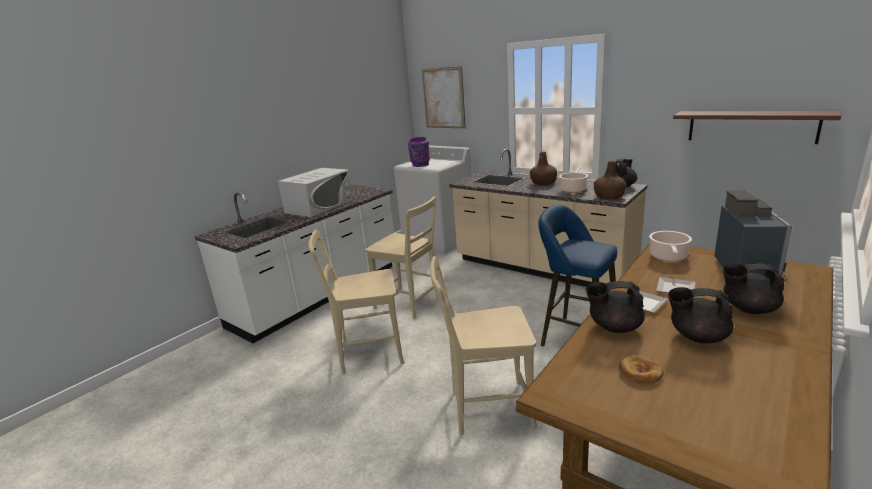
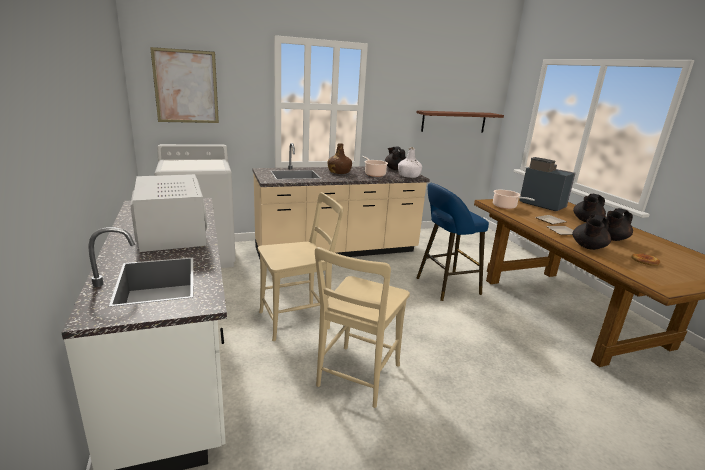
camera: 60 degrees left, 0 degrees up
(420, 165) = (191, 167): purple vase -> none
(486, 407) = (497, 354): beige chair -> none
(609, 197) = (409, 176): brown bottle -> white bottle

